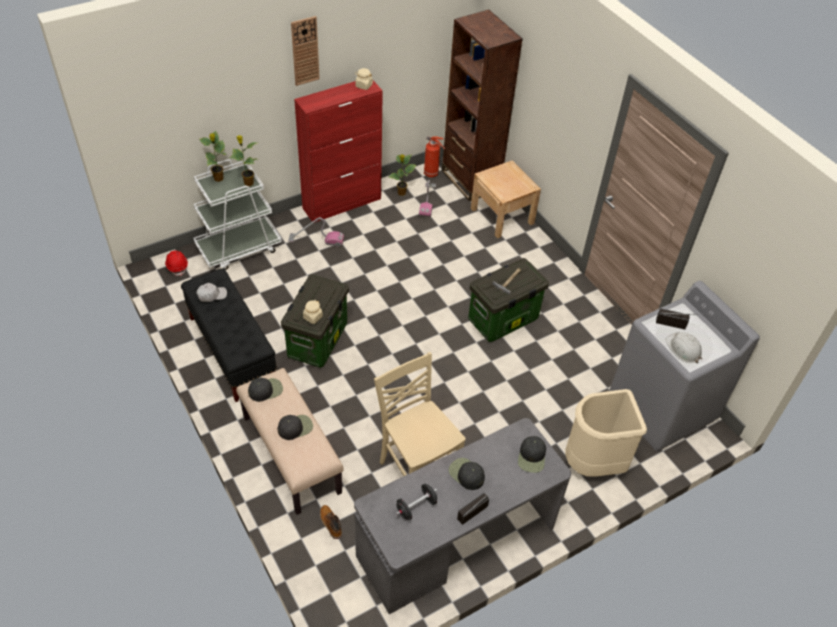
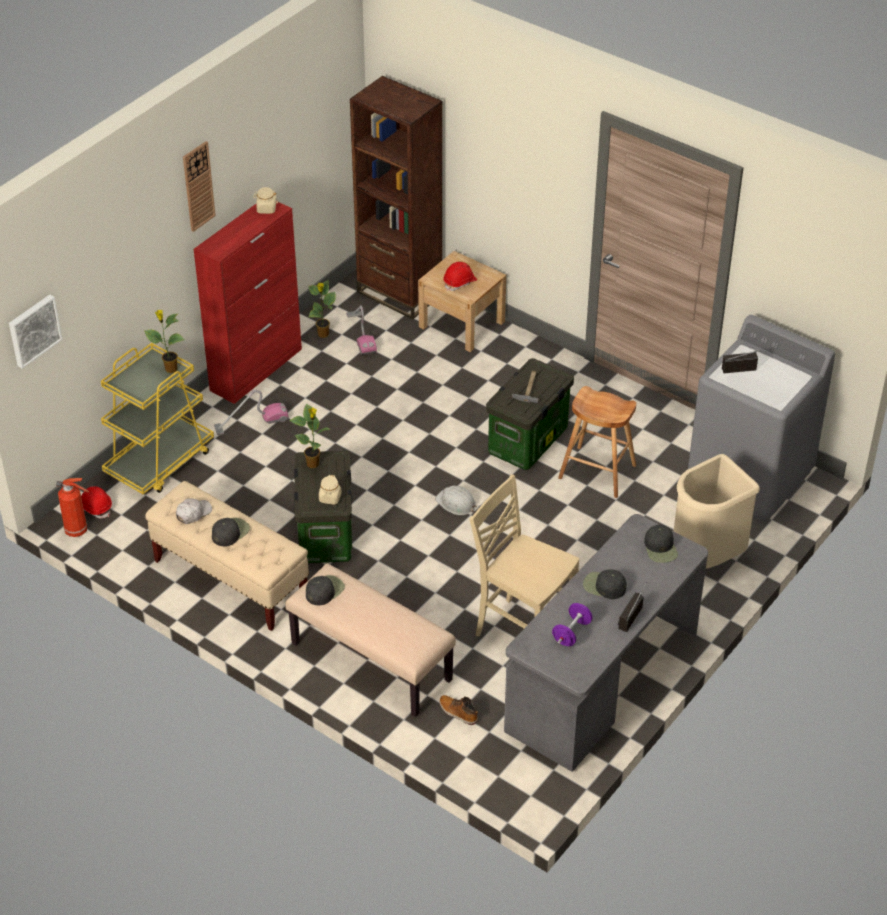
camera: 20 degrees left, 5 degrees down
(130, 121) = (33, 330): none -> picture
(218, 179) = (130, 375): potted plant -> potted plant (313, 464)
(232, 351) = (230, 579): black bench -> beige bench
(239, 248) = (160, 462): white cart -> yellow cart
(295, 427) = (382, 616): black cap -> black cap (230, 532)
(416, 507) = (571, 633): black dumbbell -> purple dumbbell
(431, 174) = (347, 300): fire extinguisher -> fire extinguisher (77, 530)
(503, 184) = (460, 282): none -> red hard hat
(543, 362) = (597, 472): none -> brown stool
(683, 349) = (764, 390): white hard hat -> white hard hat (456, 503)

